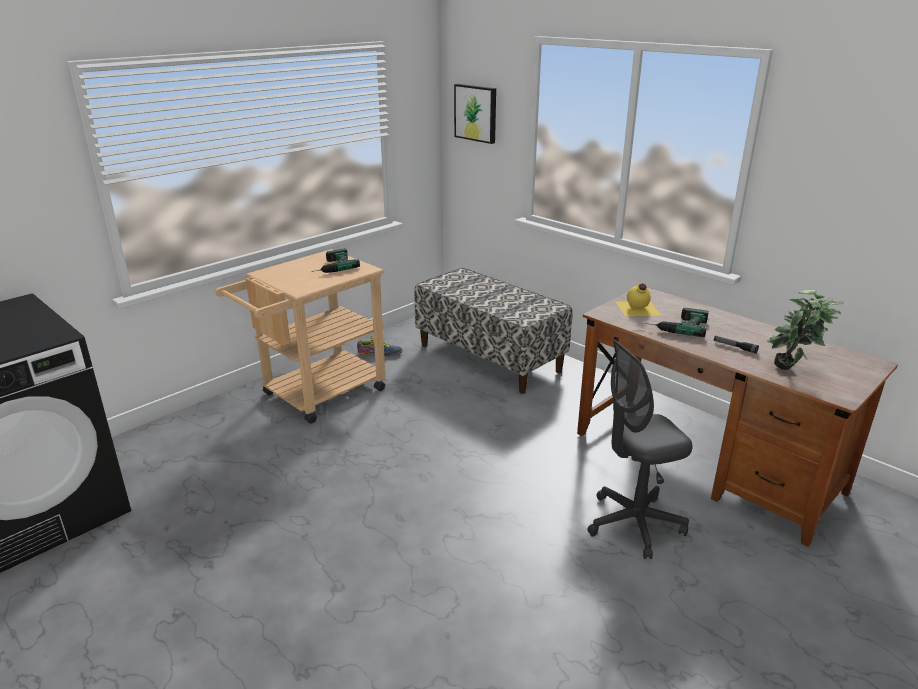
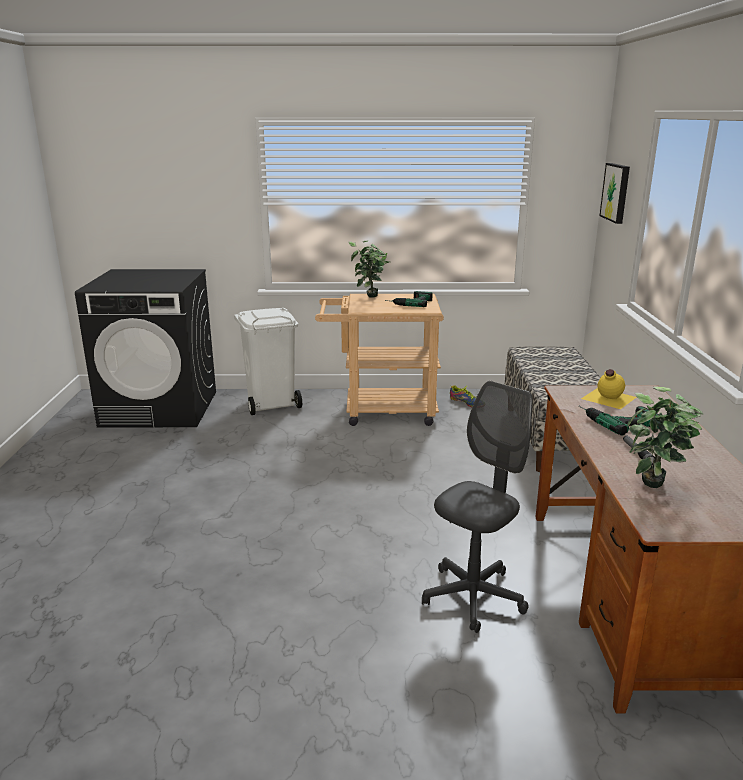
camera: 45 degrees right, 5 degrees down
(183, 438) = (272, 403): none -> white trash can
(280, 273) = (369, 298): none -> potted plant
(634, 524) = (473, 597): grey office chair -> grey office chair turned 105 degrees clockwise

